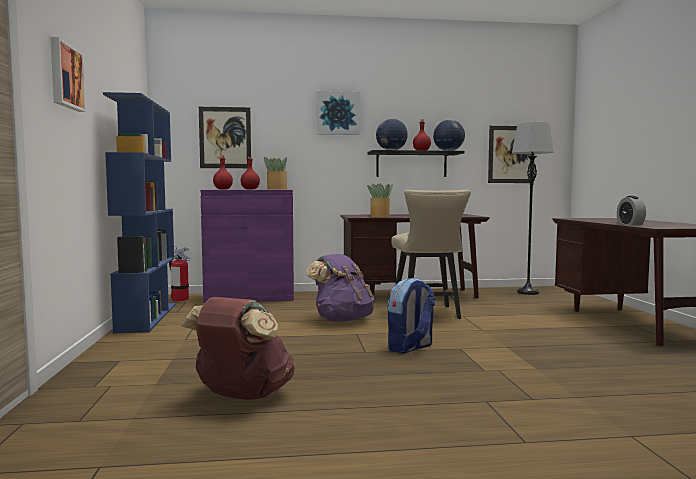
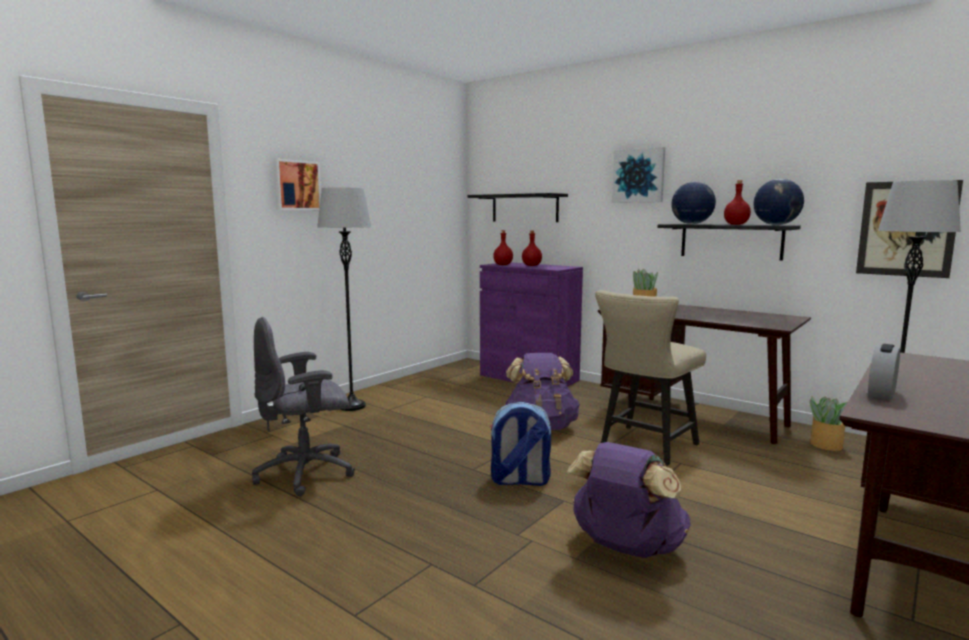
camera: 45 degrees right, 5 degrees up
(138, 346) = (352, 406): none -> grey floor lamp
(147, 317) = (412, 380): blue bookcase -> none
(180, 299) = (472, 367): fire extinguisher -> none
(225, 137) = (524, 208): picture -> black shelf
(242, 396) = (307, 473): brown backpack -> grey office chair
(276, 189) = (555, 267): potted plant -> potted plant (825, 445)
(542, 356) = (625, 548): none -> purple backpack

